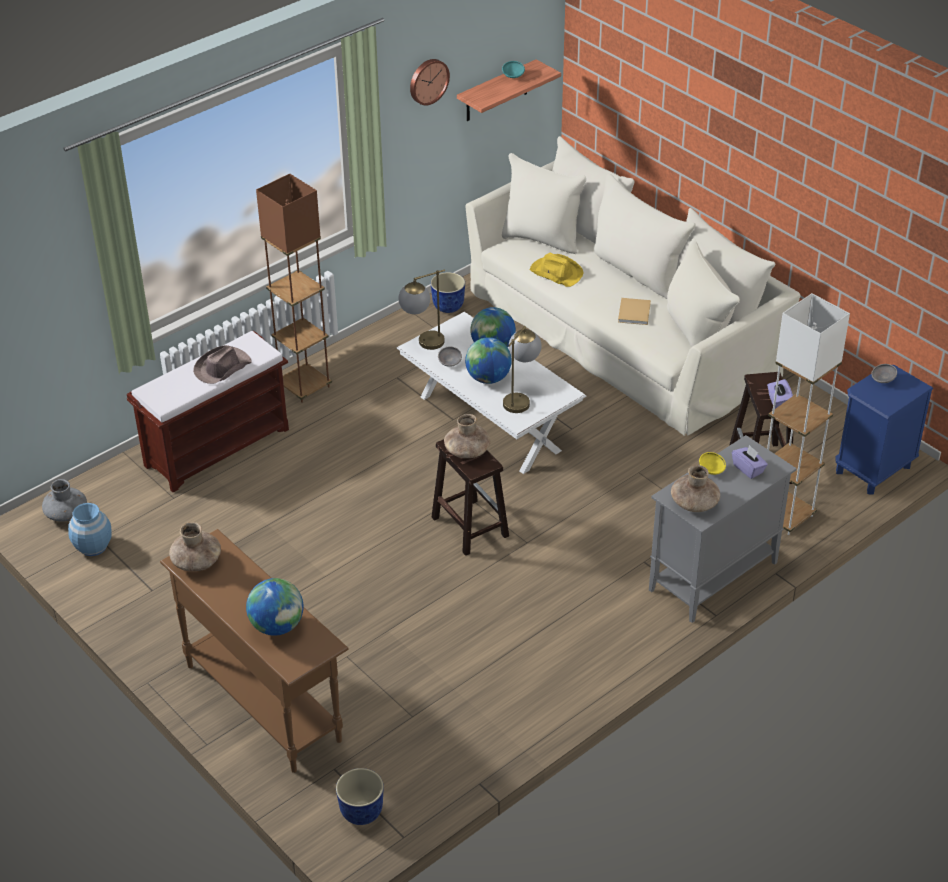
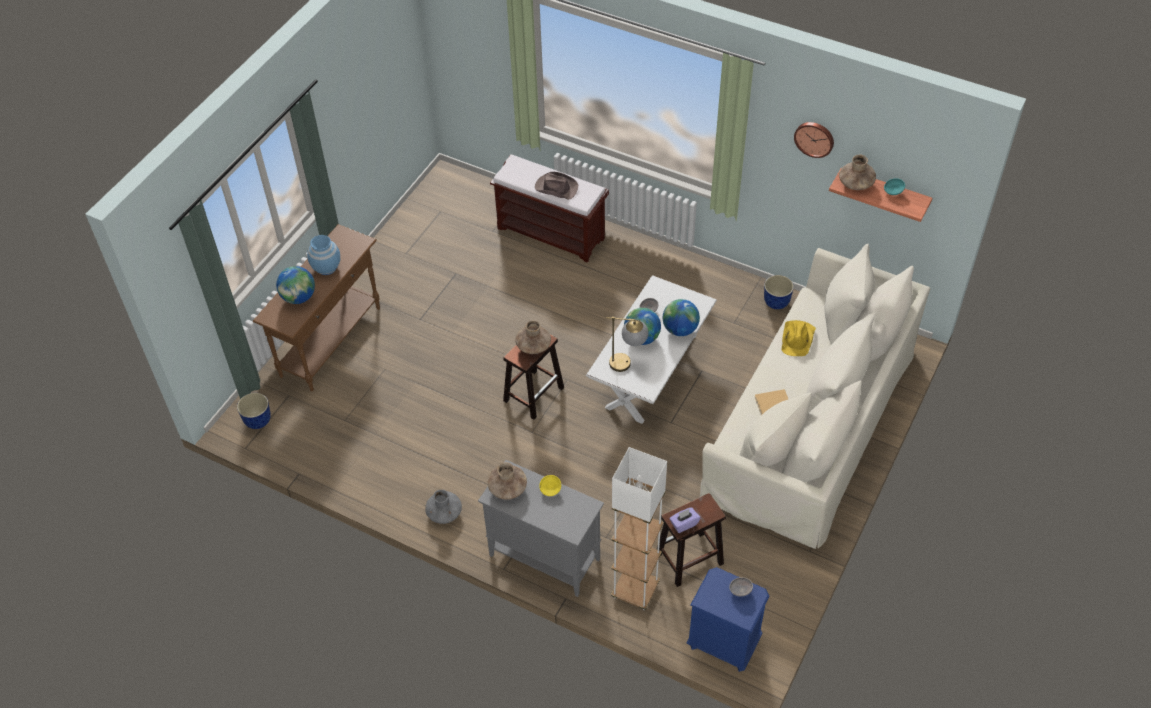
camera: 70 degrees right, 10 degrees up
(66, 513) = (456, 187): grey vase -> grey vase (444, 513)
(93, 546) = (432, 211): blue vase -> blue vase (326, 267)
(196, 561) = (342, 240): brown vase -> brown vase (856, 183)
(304, 386) = (637, 254): brown floor lamp -> none
(422, 344) = (662, 288): table lamp -> none
(748, 469) = (562, 513): purple tissue box -> none

